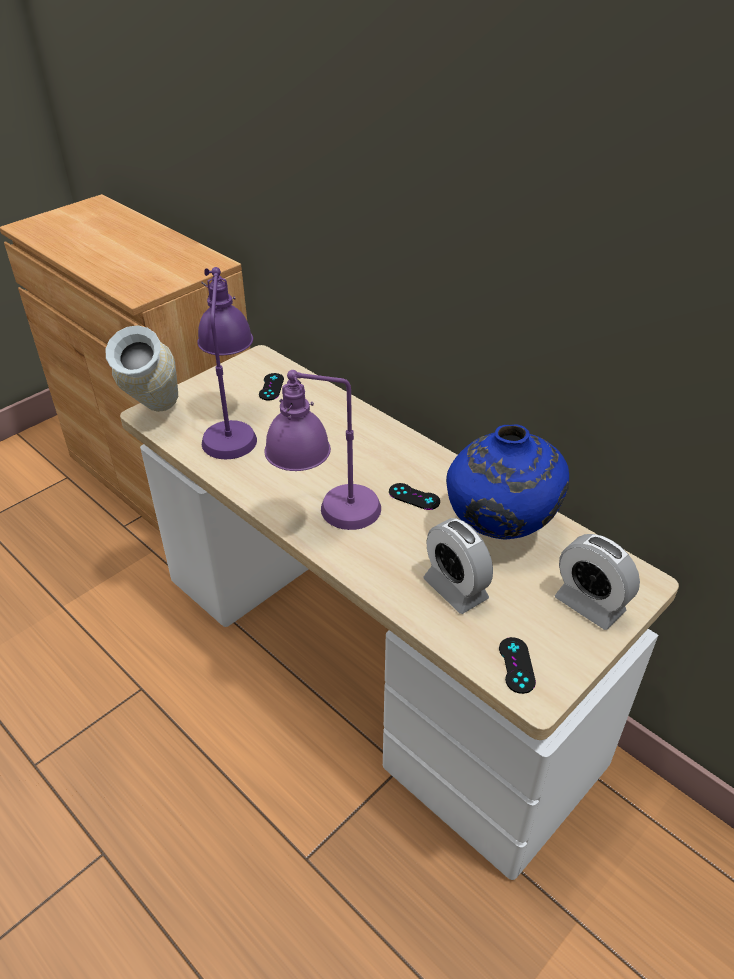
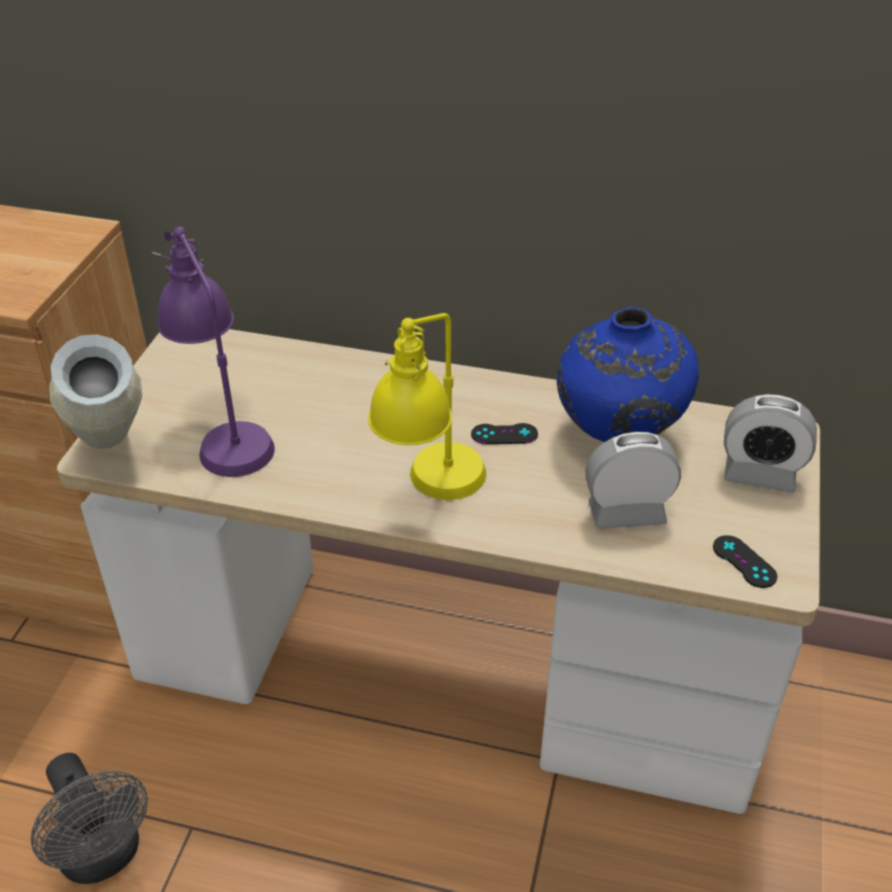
camera: 30 degrees left, 0 degrees up
(83, 681) = (104, 857): none -> grey fan
(271, 387) = (230, 368): black game controller -> none
(327, 518) = (431, 494): purple table lamp -> yellow table lamp
(455, 589) = (626, 513): alarm clock -> alarm clock turned 150 degrees clockwise

